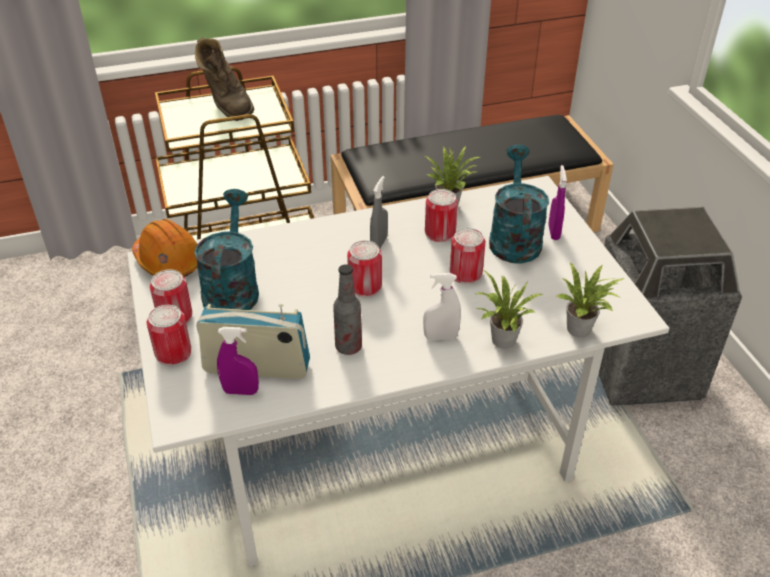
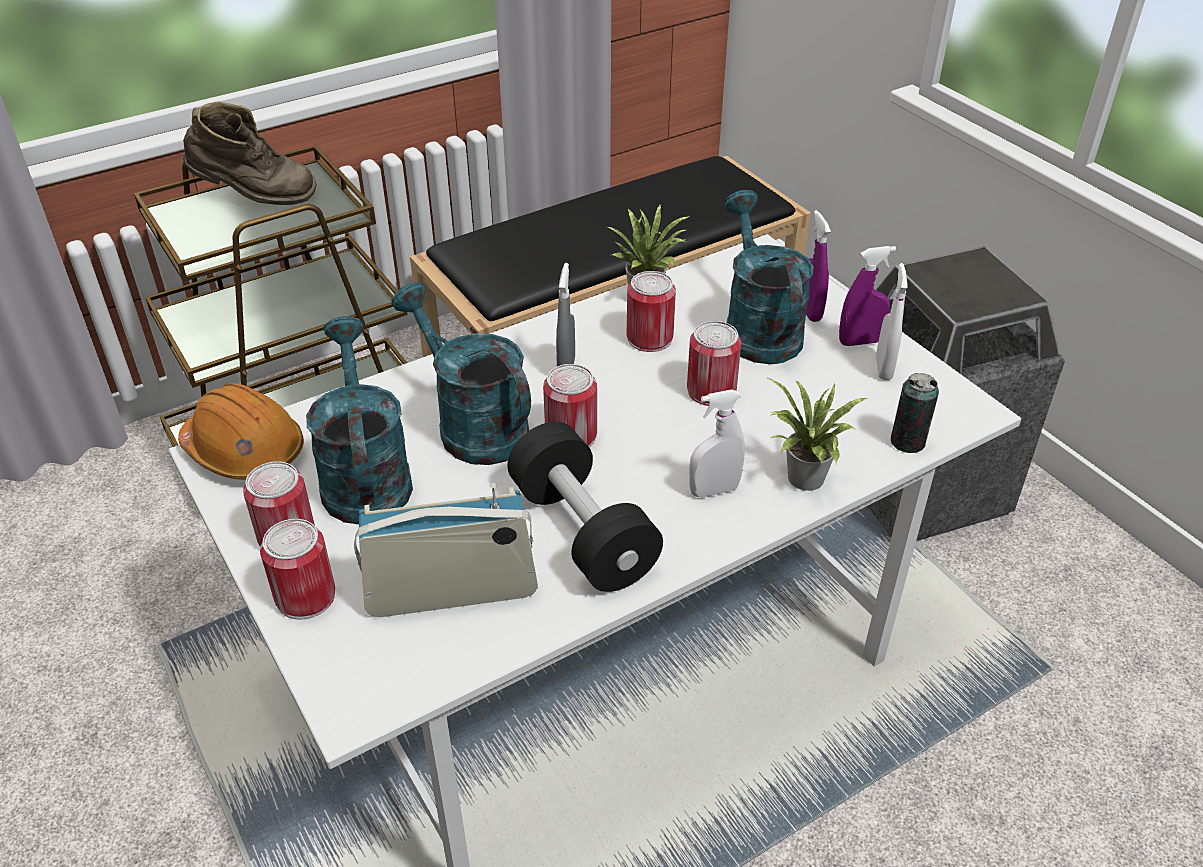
camera: 15 degrees left, 0 degrees up
(227, 105) = (255, 198): brown boot -> brown boot turned 45 degrees counterclockwise
(241, 391) = (440, 636): purple spray bottle -> purple spray bottle (859, 342)
(307, 269) = (472, 425): none -> turquoise watering can
(348, 347) = (582, 532): bottle -> black dumbbell
(582, 329) = (907, 442): potted plant -> can
(588, 278) = (883, 368): none -> white spray bottle

